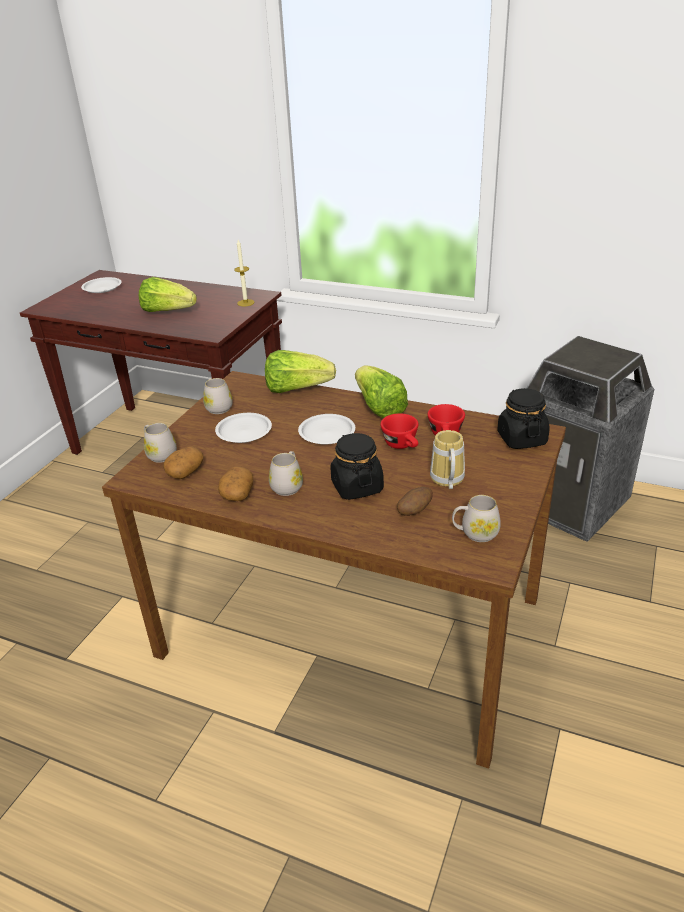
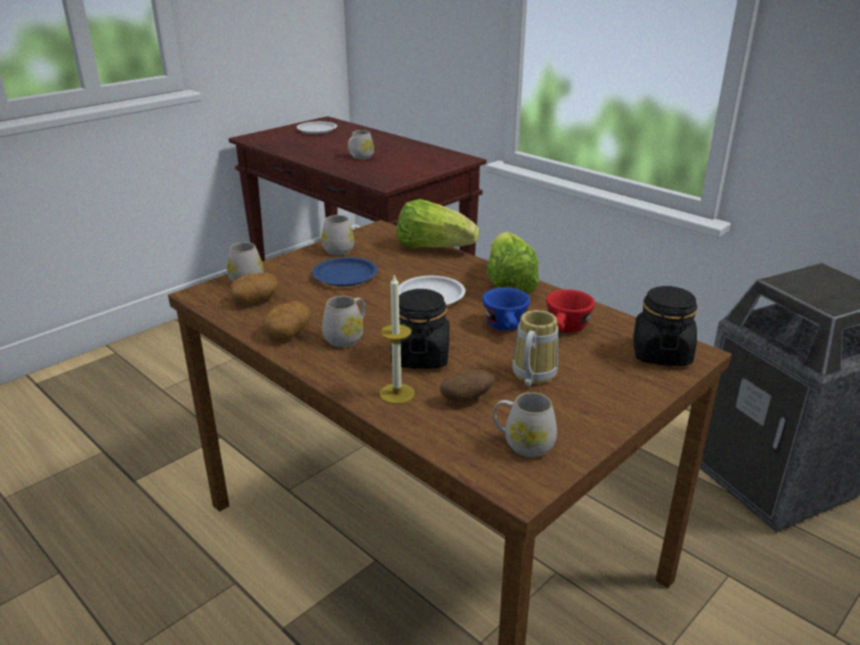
camera: 20 degrees right, 5 degrees down
(167, 311) = (359, 157): lettuce -> white mug
(243, 431) = (345, 276): white plate -> blue plate
(245, 303) = (441, 163): candle -> candle (397, 393)
(403, 445) = (507, 327): red cup -> blue cup

